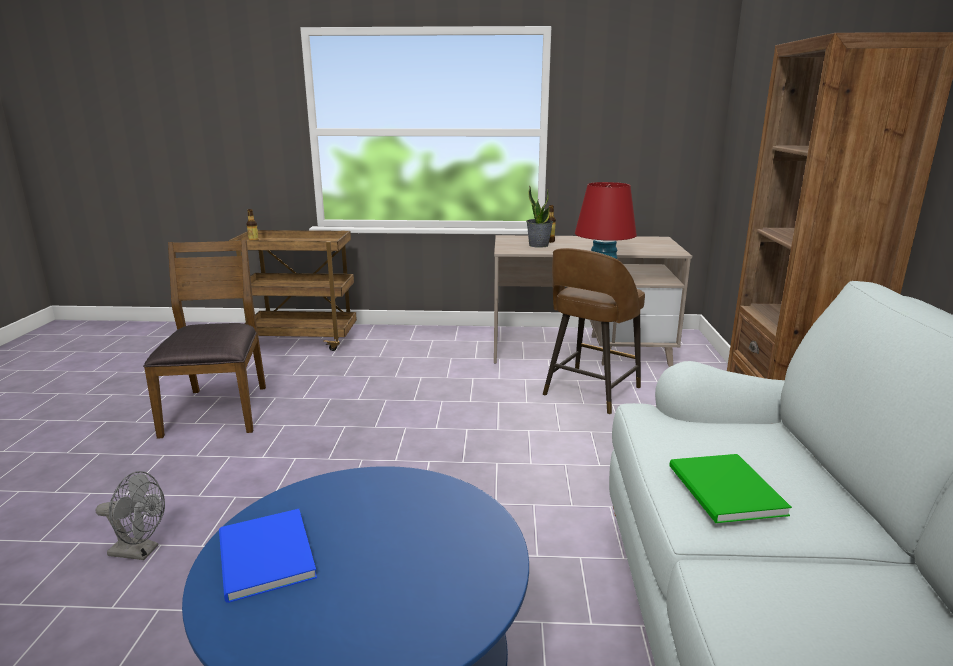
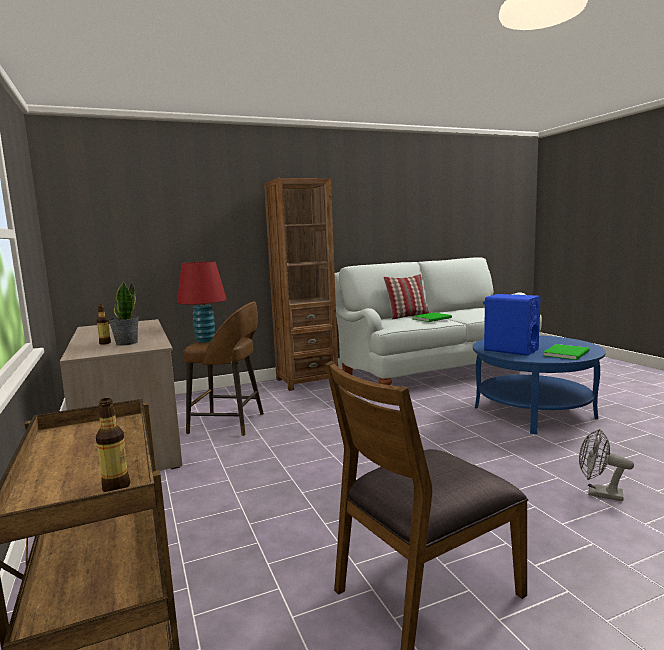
camera: 115 degrees left, 10 degrees down
(140, 551) = (599, 494): grey fan -> grey fan turned 45 degrees counterclockwise
(263, 559) = (568, 353): blue book -> green book
(384, 507) = (510, 350): none -> blue speaker
(808, 479) = (407, 316): none -> pillow

